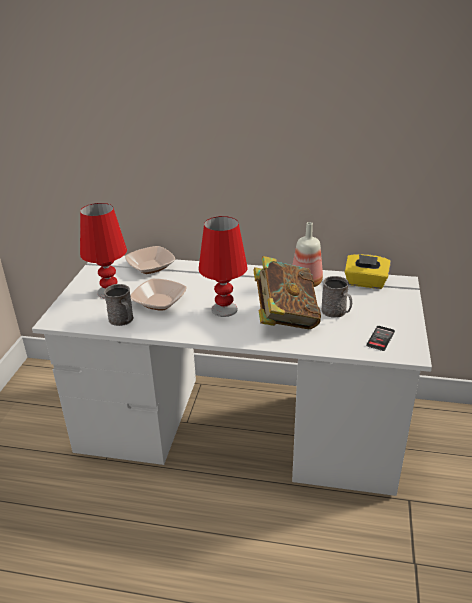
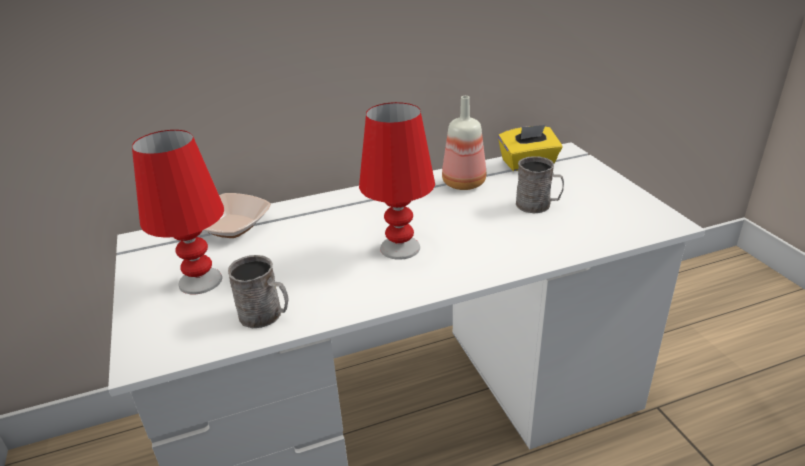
camera: 30 degrees left, 0 degrees up
(159, 302) = (296, 269): bowl -> none
(285, 318) = (489, 232): book -> none
(380, 338) = (619, 218): phone -> none

